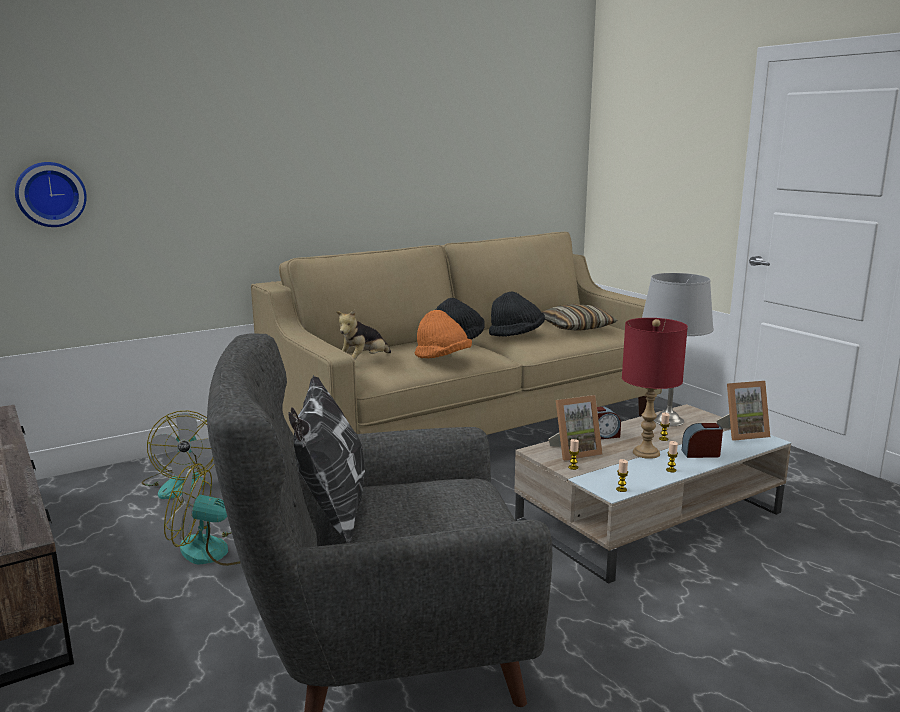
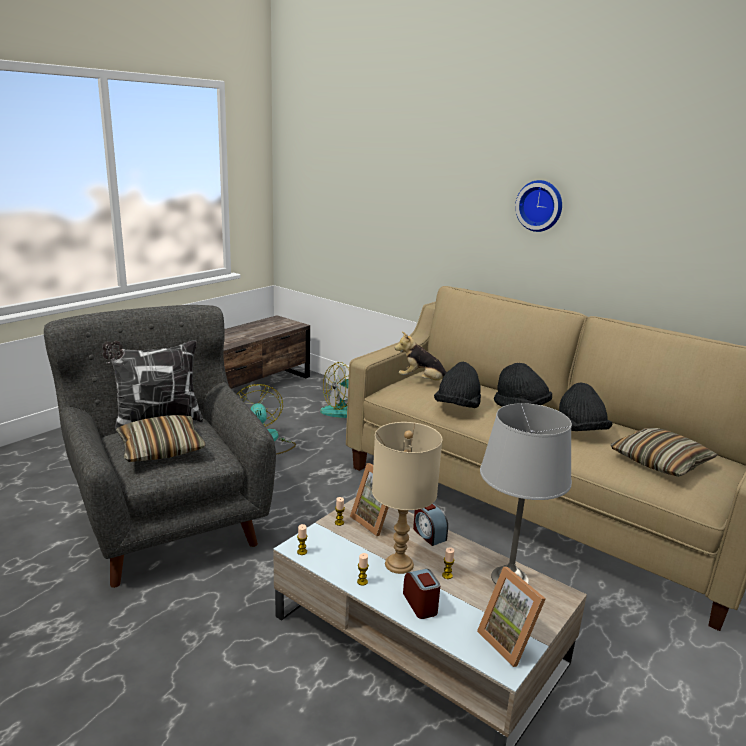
camera: 70 degrees right, 5 degrees up
(50, 194) = (350, 206): wall clock -> wall clock (540, 205)
(436, 511) = (161, 449): none -> pillow
(442, 359) = (457, 407): orange hat -> black hat
(646, 453) = (398, 564): red table lamp -> beige table lamp

